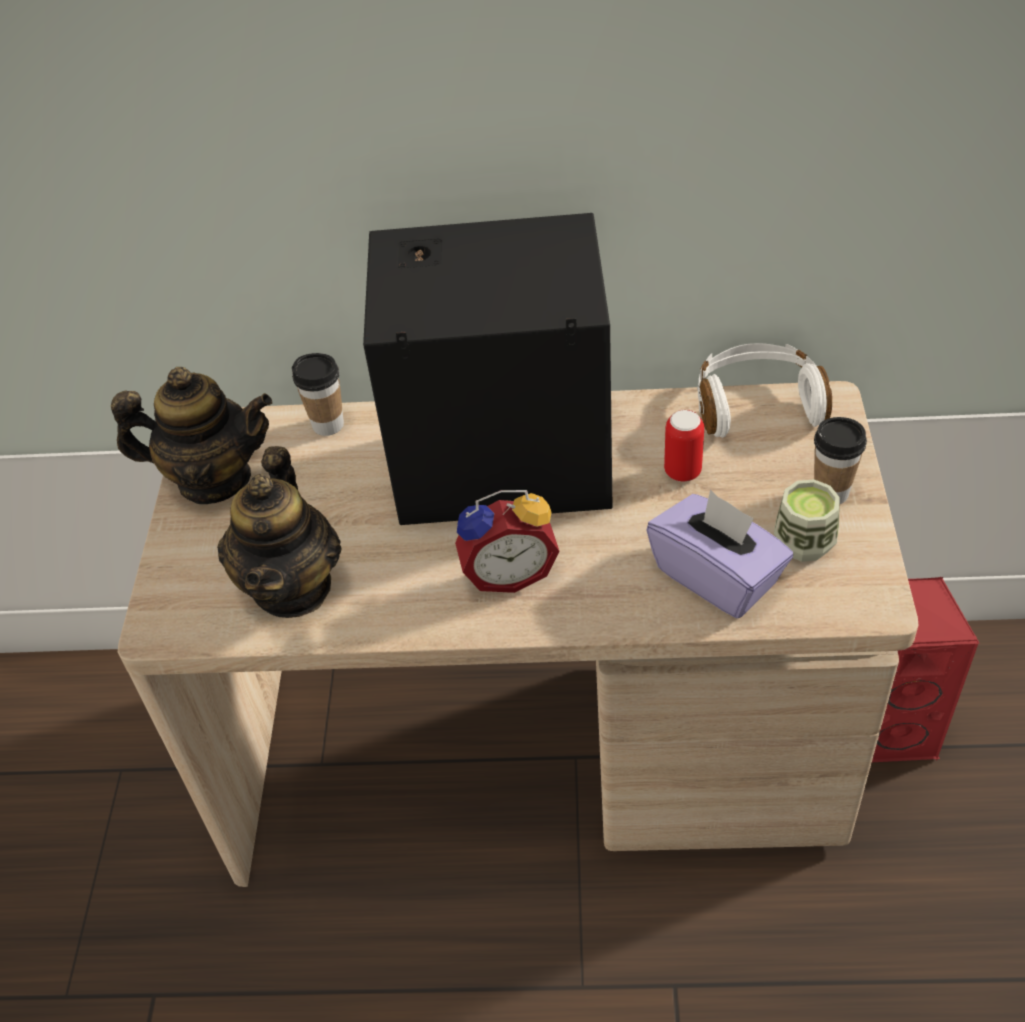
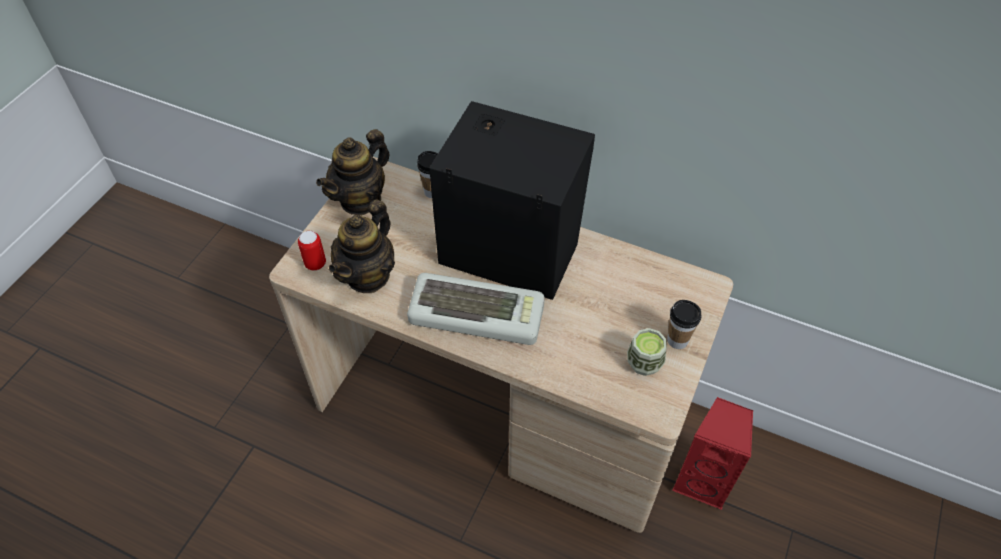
camera: 20 degrees right, 5 degrees up
(214, 479) = (361, 200): teapot -> teapot turned 105 degrees clockwise
(508, 572) = (478, 313): alarm clock -> keyboard
(682, 472) = (603, 294): can -> can (315, 264)
(717, 576) = (585, 362): purple tissue box -> none
(757, 404) = (669, 271): white headphones -> none

